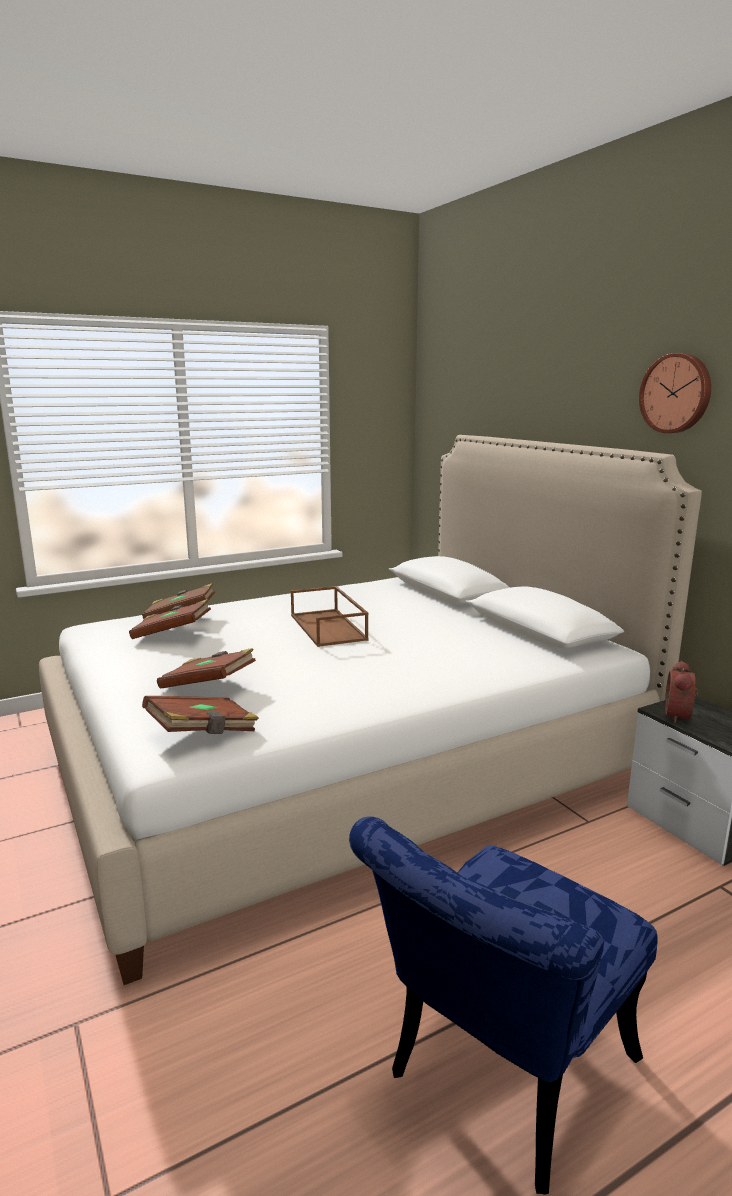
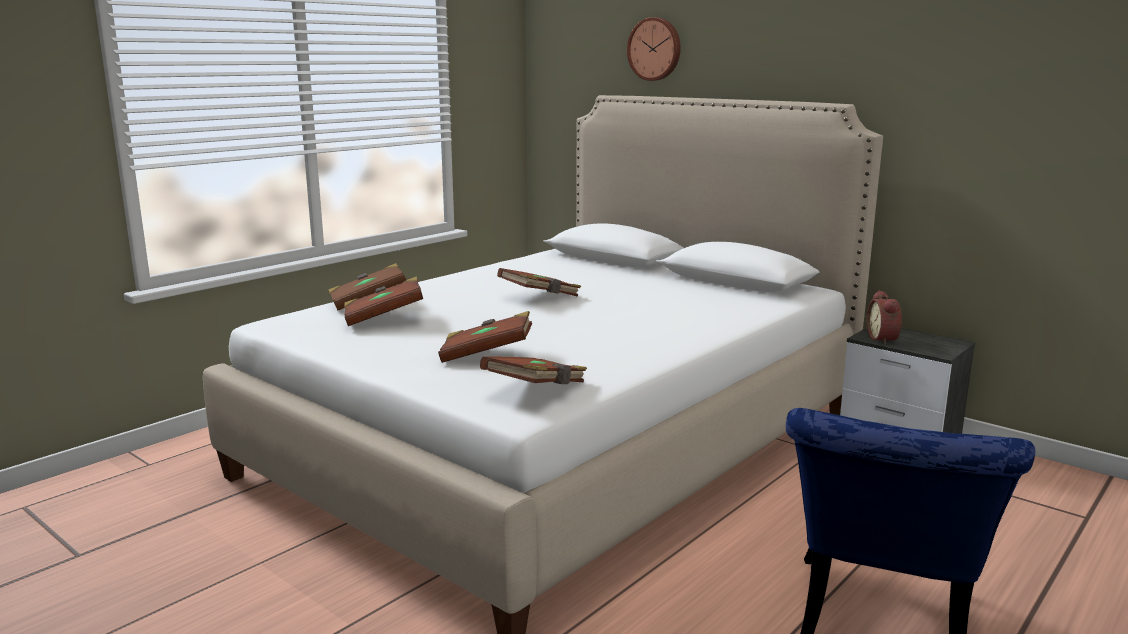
camera: 20 degrees left, 0 degrees up
(329, 627) = (540, 297): brown tray -> brown book
(676, 393) = (847, 48): wall clock -> wall clock (655, 49)

